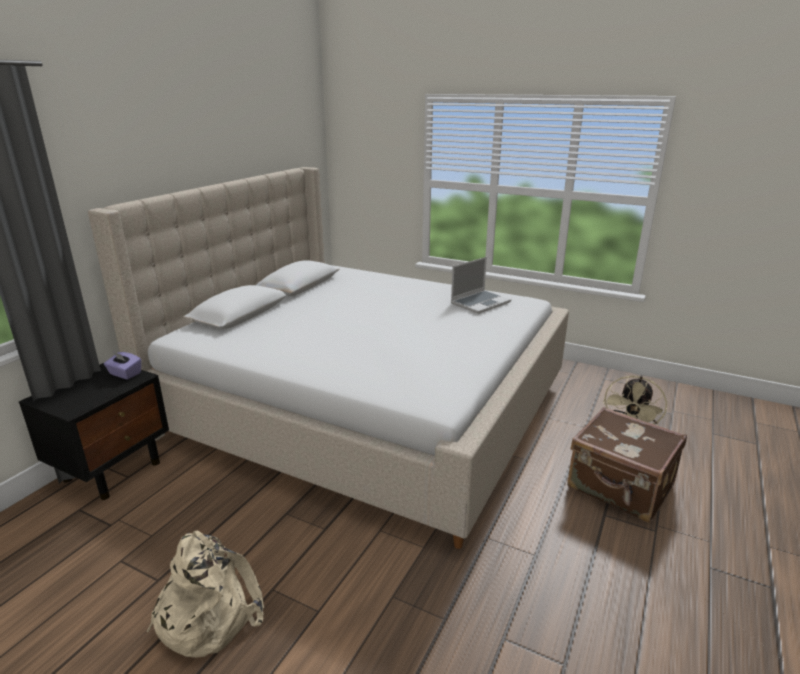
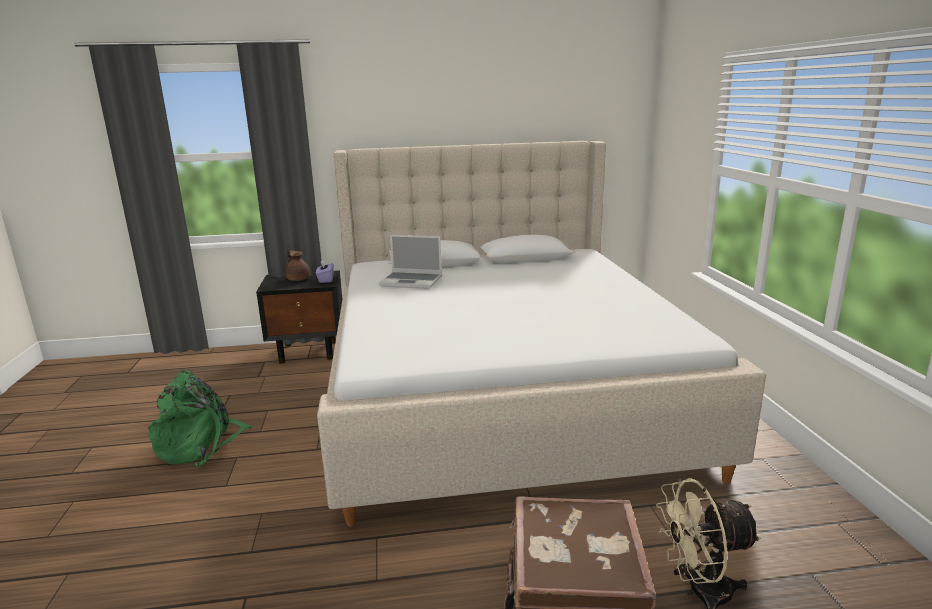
camera: 55 degrees right, 5 degrees down
(83, 386) = (298, 278): none -> brown teapot
(208, 613) = (201, 444): beige backpack -> green backpack
(480, 302) = (635, 319): laptop -> laptop (412, 281)

